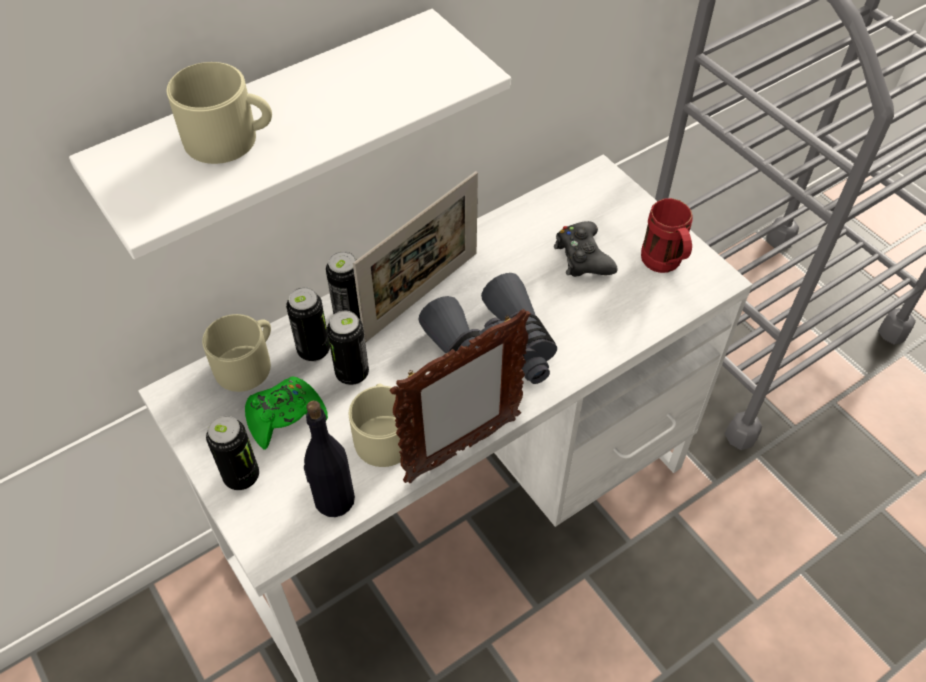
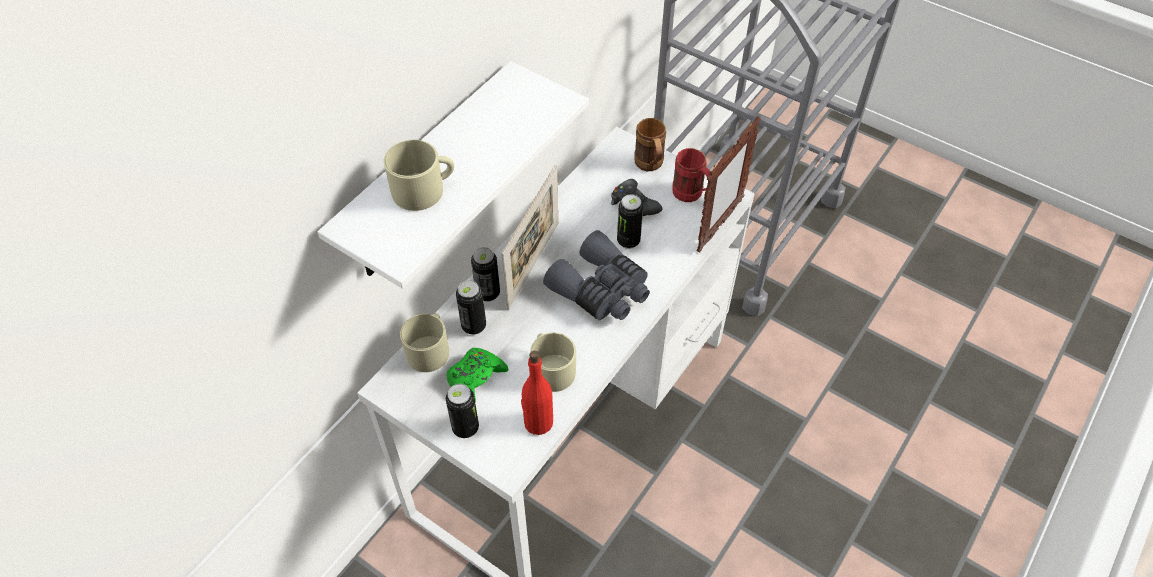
camera: 20 degrees left, 0 degrees up
(334, 499) = (538, 422): black bottle -> red bottle
(352, 373) = (509, 334): can -> can (628, 241)
(461, 449) = (609, 362): picture frame -> picture frame (719, 226)
(625, 214) = (650, 166): none -> brown mug

